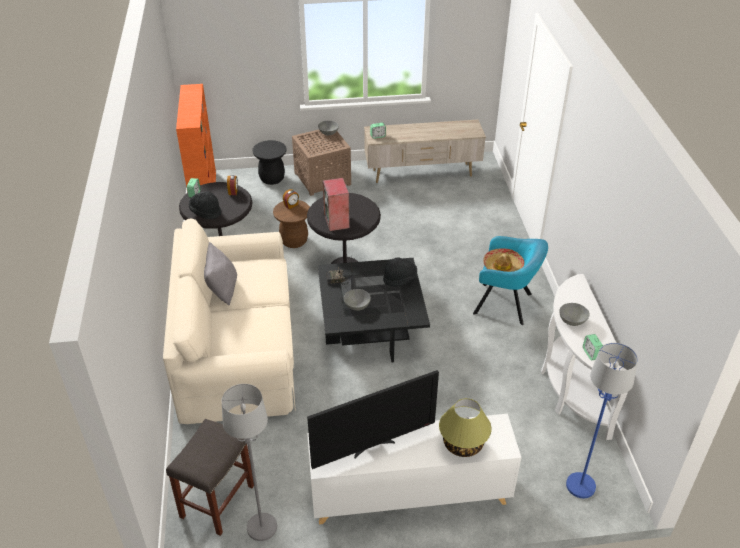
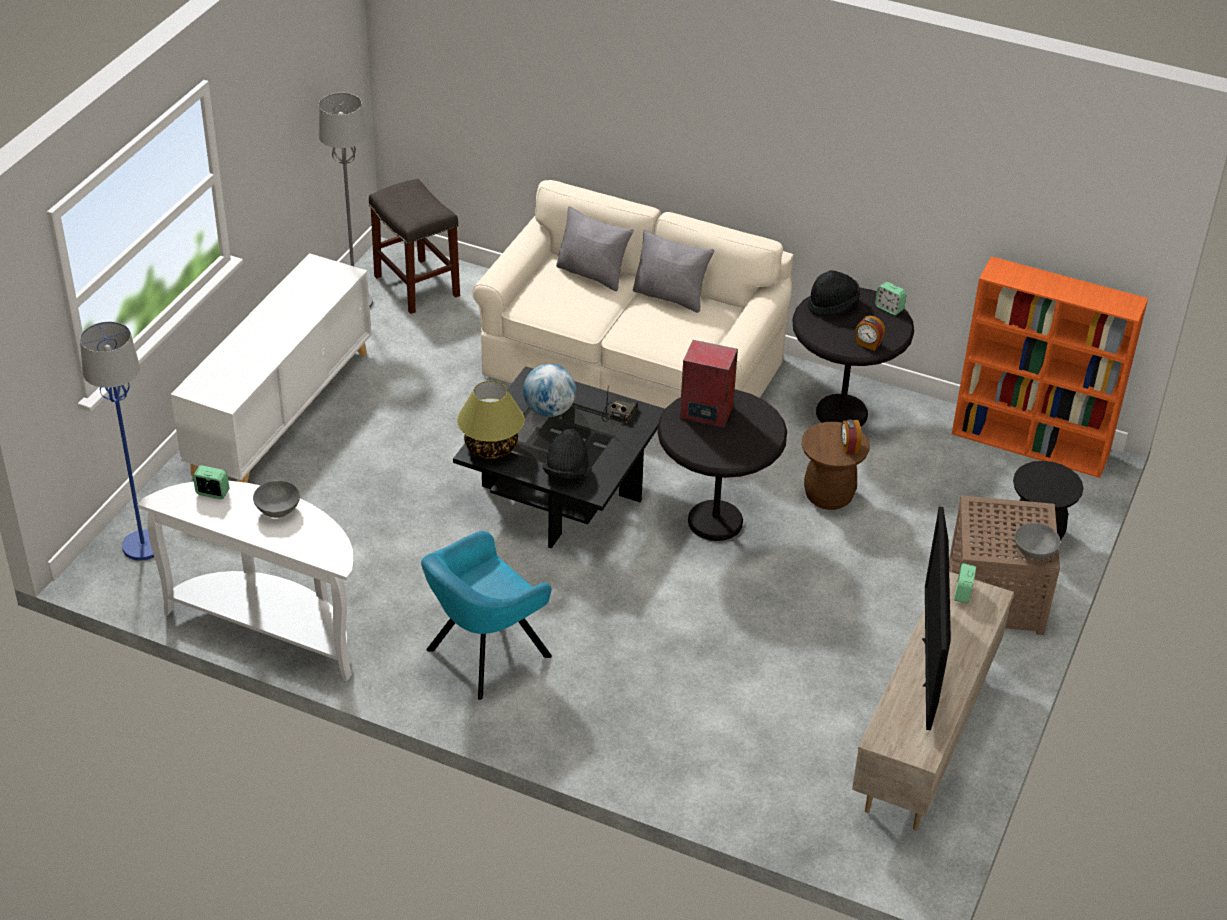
camera: 120 degrees right, 0 degrees up
(222, 330) = (592, 274): none -> grey pillow
(357, 306) = (549, 410): grey bowl -> globe
(373, 446) = (300, 303): television -> television (930, 663)
(462, 444) = (233, 362): table lamp -> table lamp (491, 447)
(503, 266) = (495, 588): hat -> none

